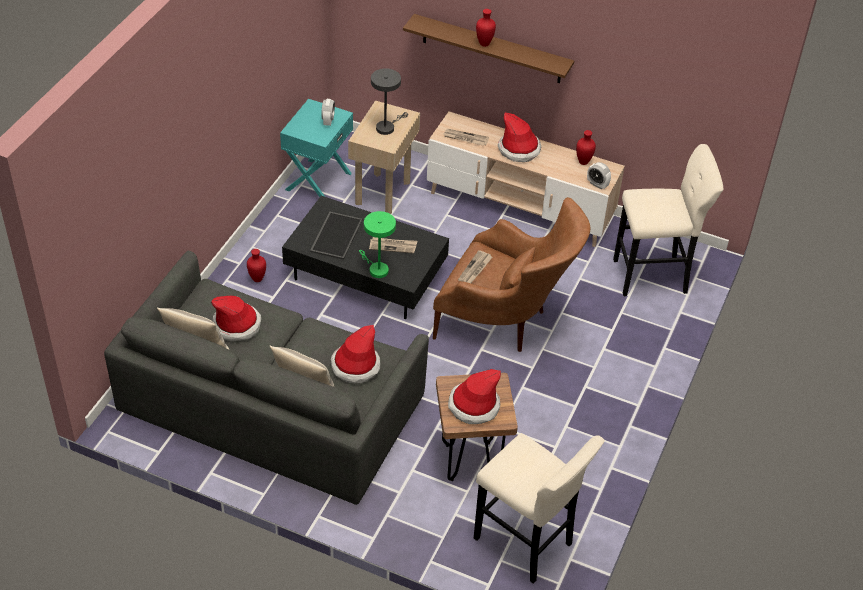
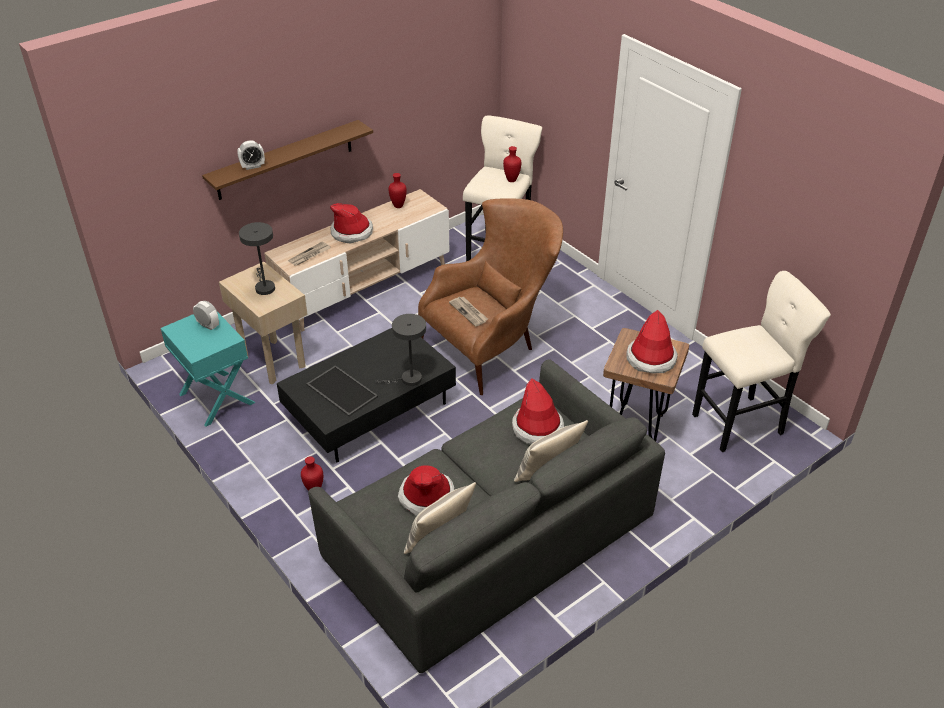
camera: 60 degrees left, 5 degrees down
(376, 269) = (407, 380): green table lamp -> grey table lamp
(393, 246) = (386, 359): newspaper -> none
(483, 44) = (288, 153): red vase -> red vase (511, 180)
(597, 184) = (430, 209): alarm clock -> alarm clock (253, 166)

